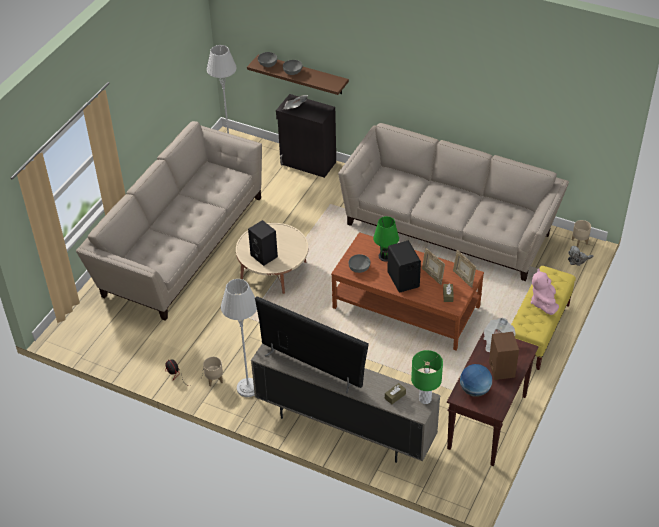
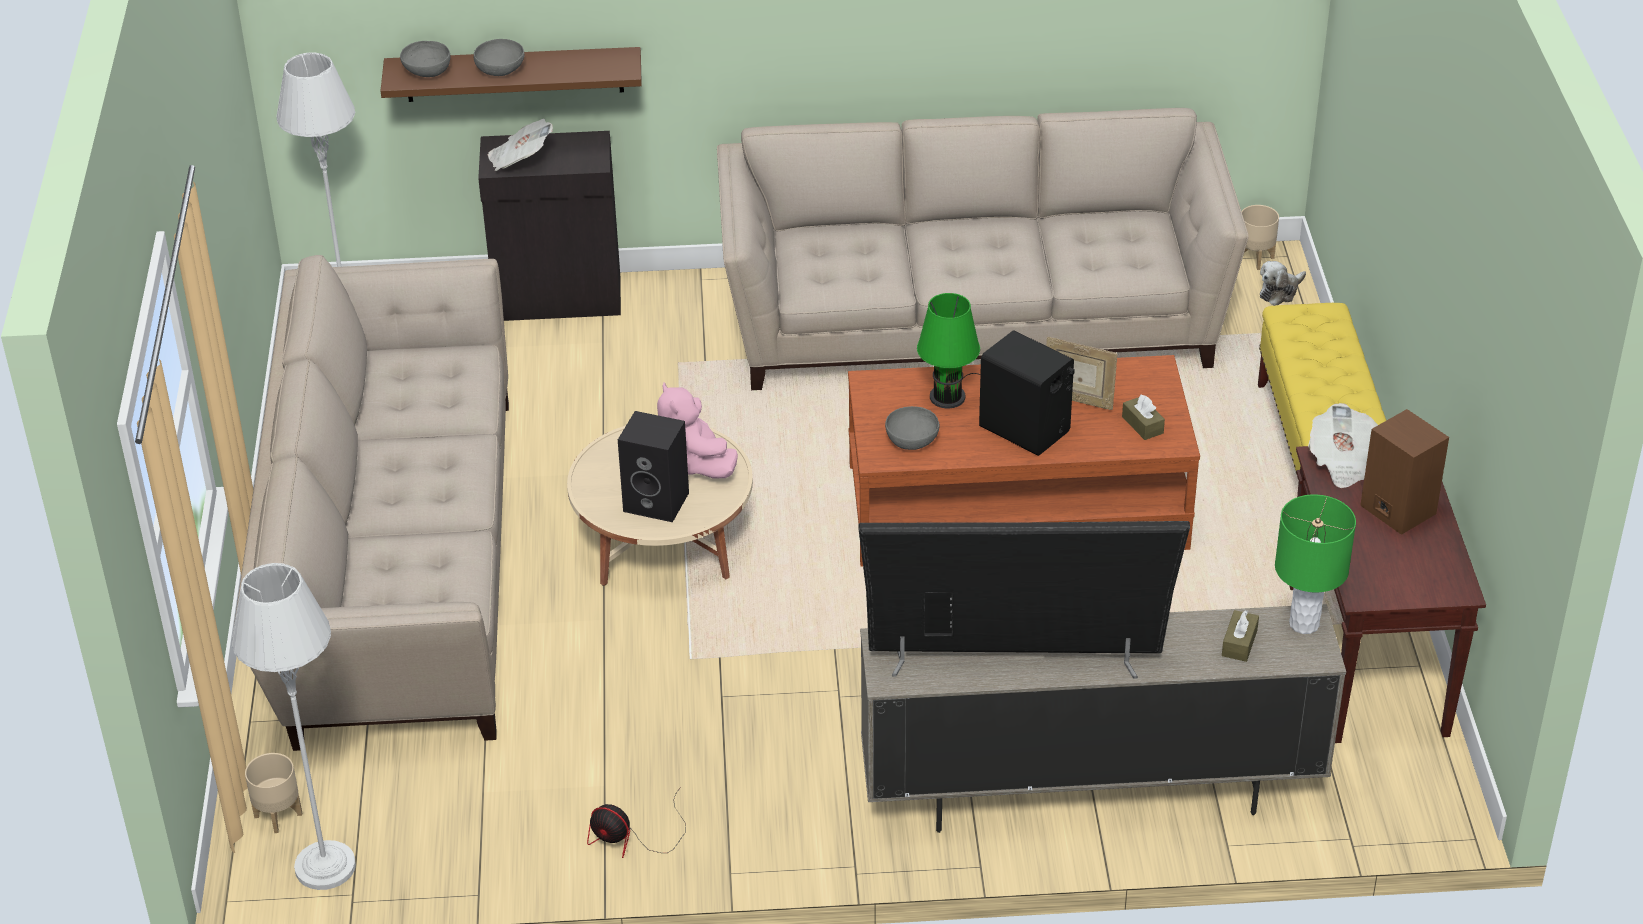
camera: 30 degrees left, 5 degrees down
(214, 379) = (718, 815): beige planter -> beige planter (277, 815)
(248, 388) = (811, 801): grey floor lamp -> grey floor lamp (325, 867)
(463, 278) = (1144, 381): picture frame -> none
(474, 390) = (1382, 569): globe -> none
(543, 303) = (1332, 373): pink plush toy -> pink plush toy (695, 463)

